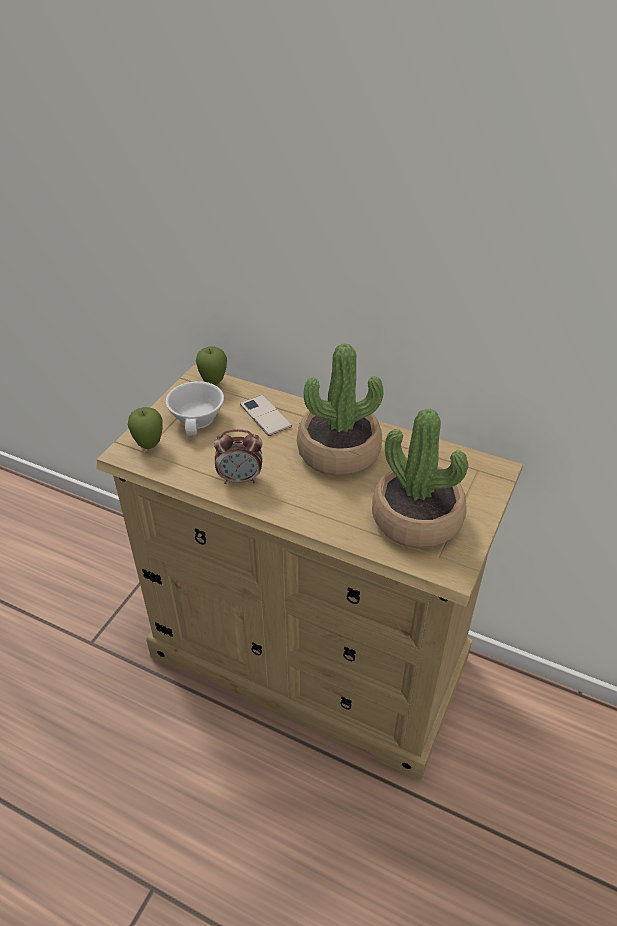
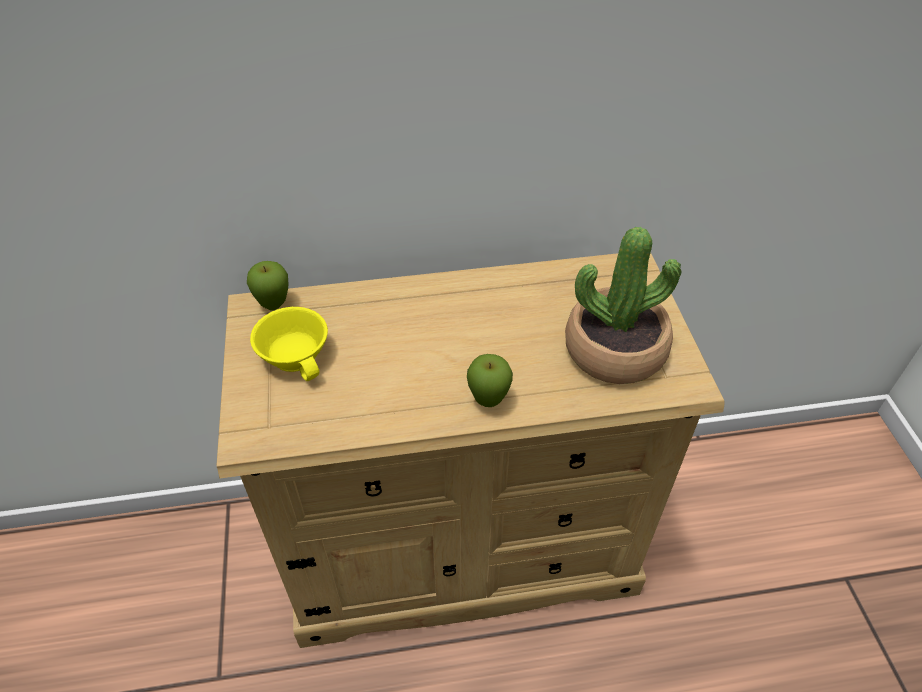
camera: 35 degrees left, 5 degrees up
(149, 446) = (269, 416): apple -> apple (488, 401)
(199, 419) = (298, 356): white cup -> yellow cup
(240, 479) = (409, 400): alarm clock -> none
(265, 415) = (368, 316): phone -> none
(338, 452) = (481, 319): potted plant -> none

